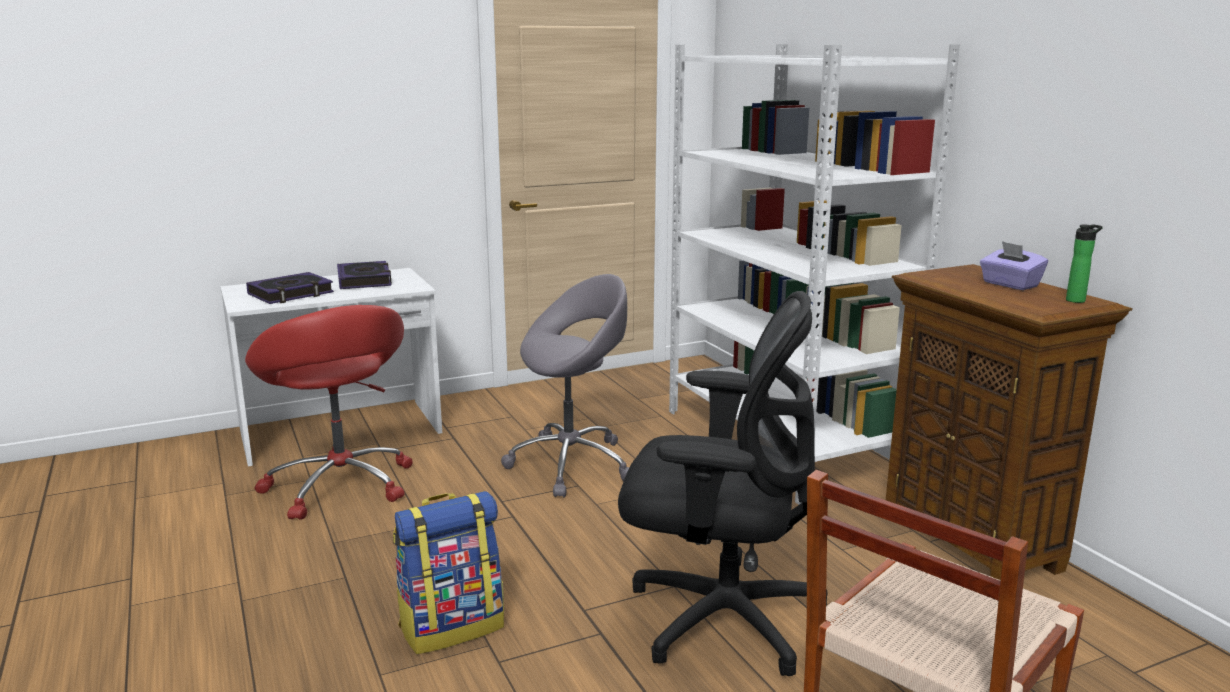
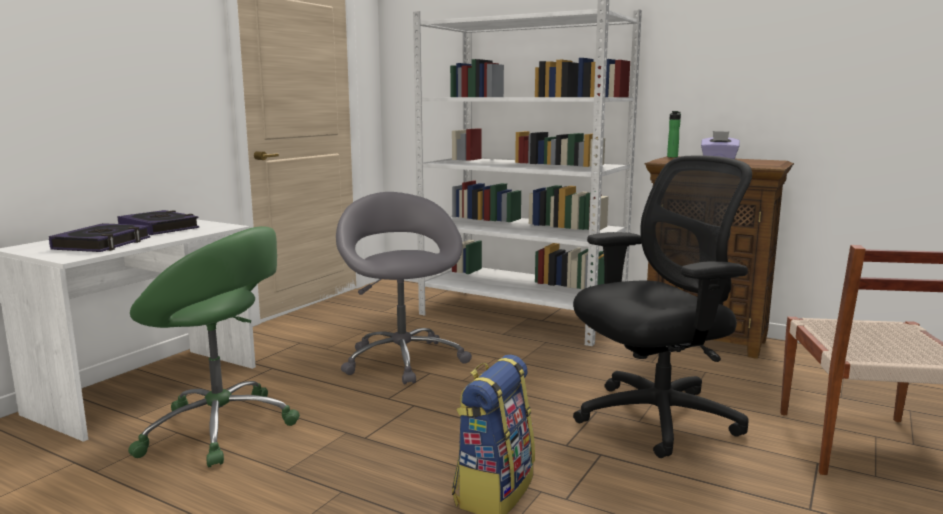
camera: 35 degrees left, 5 degrees down
(341, 487) = (222, 429): red office chair -> green office chair
(573, 463) = (403, 360): grey office chair -> grey office chair turned 60 degrees counterclockwise
(1077, 300) = (769, 161): bottle -> bottle (672, 157)

